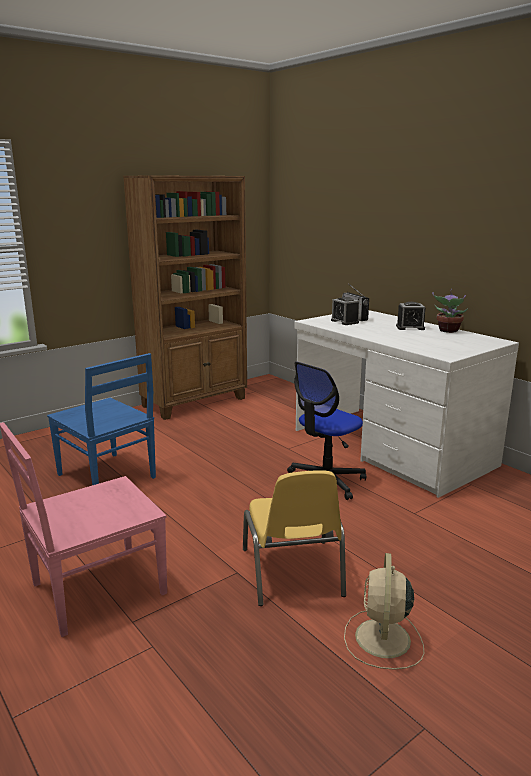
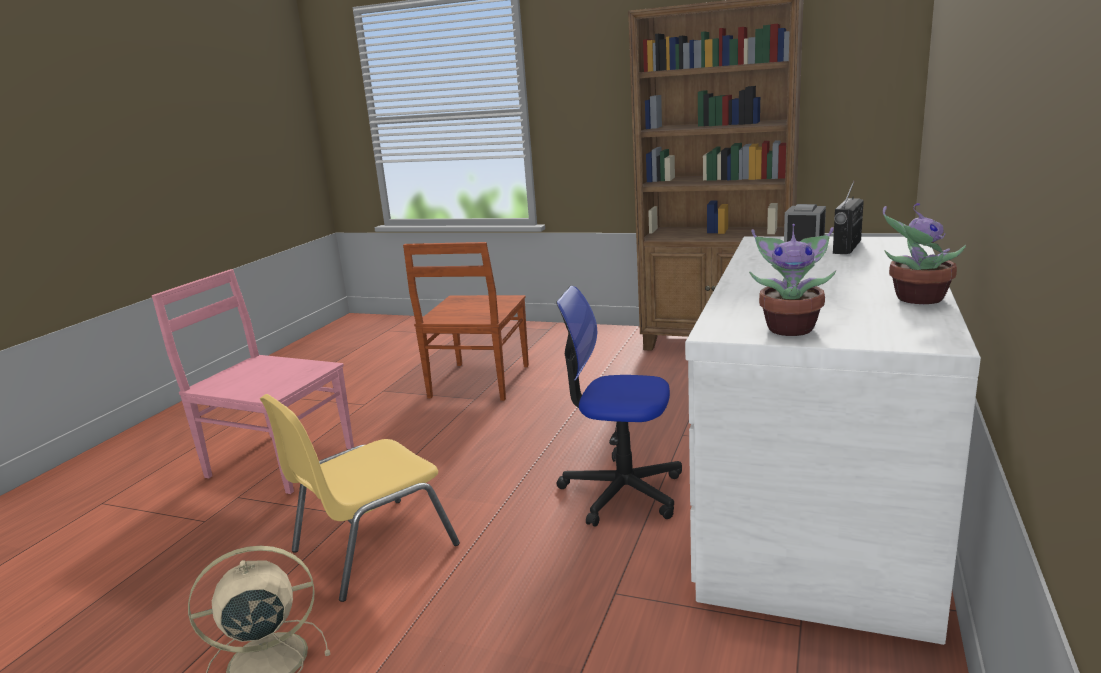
camera: 60 degrees right, 0 degrees up
(107, 477) = (478, 382): blue chair -> brown chair
(410, 327) = (869, 279): alarm clock -> none
(458, 349) = (790, 328): none -> potted plant

